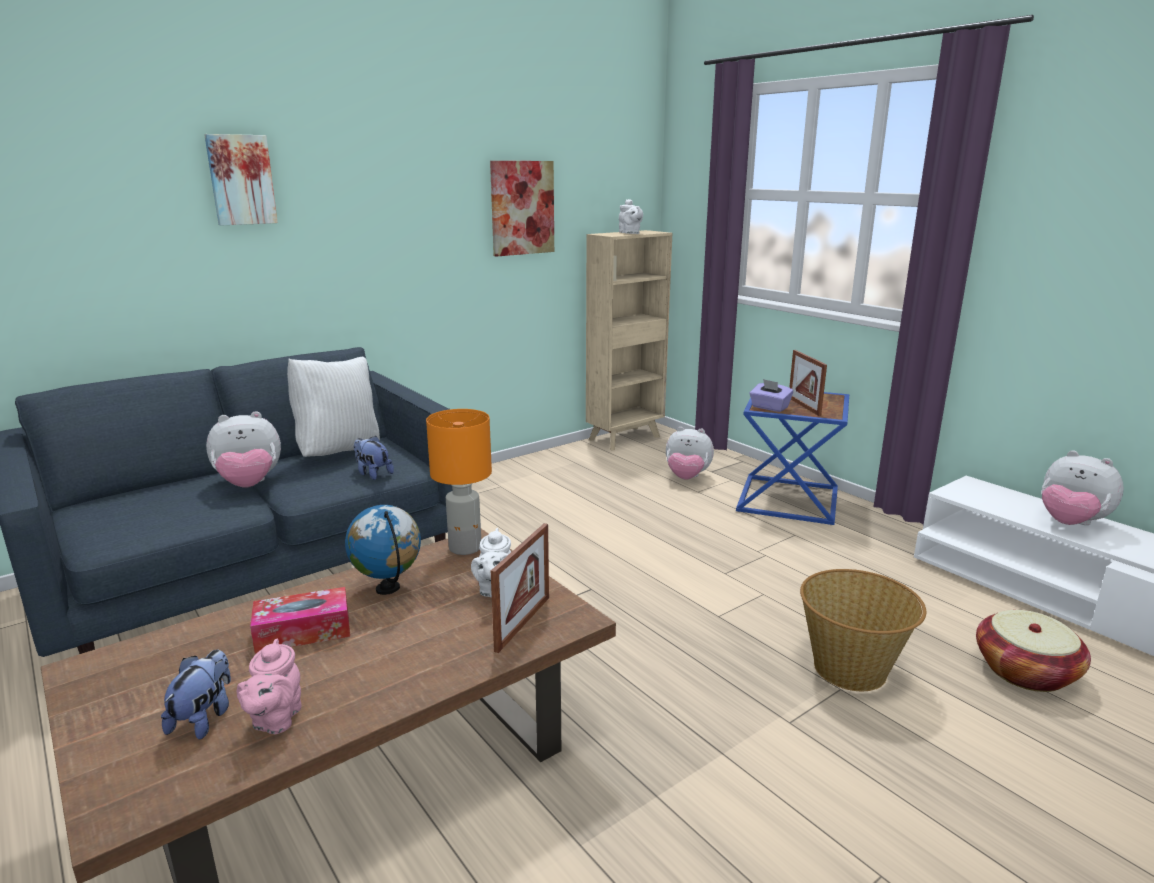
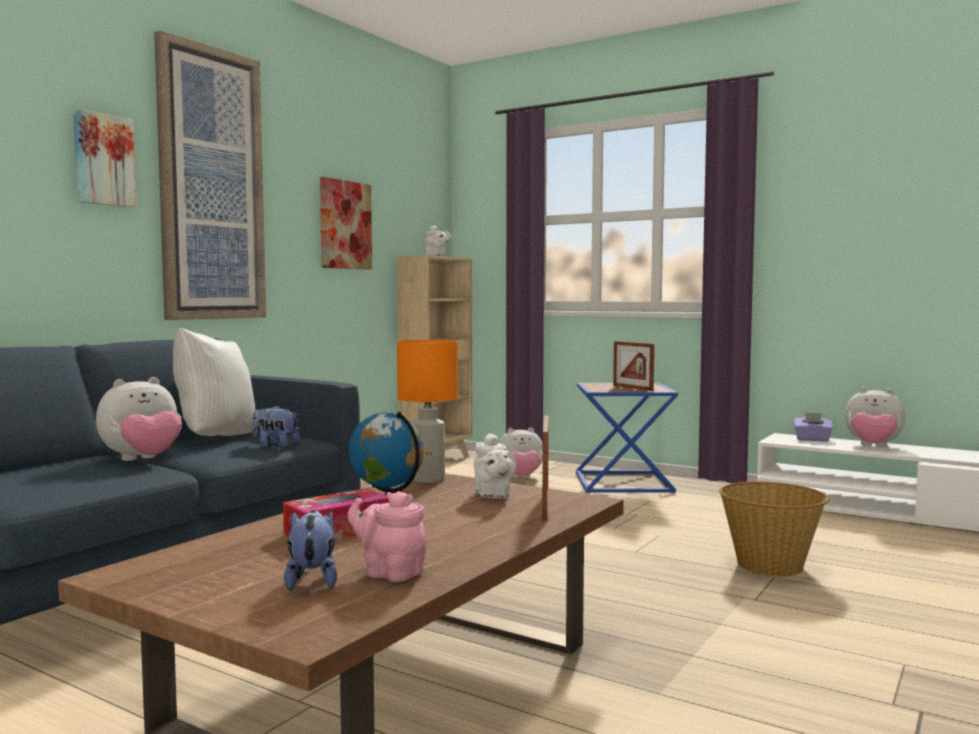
camera: 20 degrees left, 15 degrees down
(275, 720) = (389, 572): pink teapot -> pink teapot turned 135 degrees clockwise
(361, 188) = (211, 185): none -> picture
(769, 407) = (606, 390): purple tissue box -> purple tissue box (812, 439)
(1025, 671) = (893, 550): basket -> none

